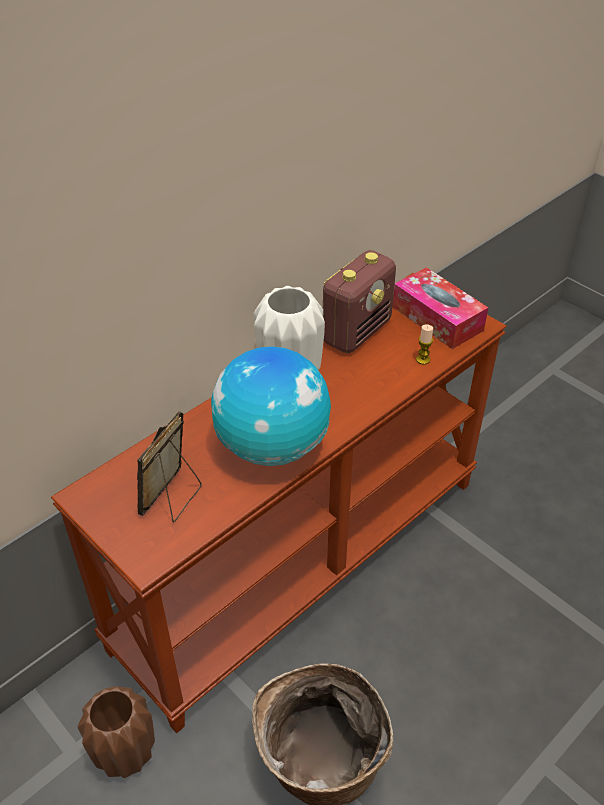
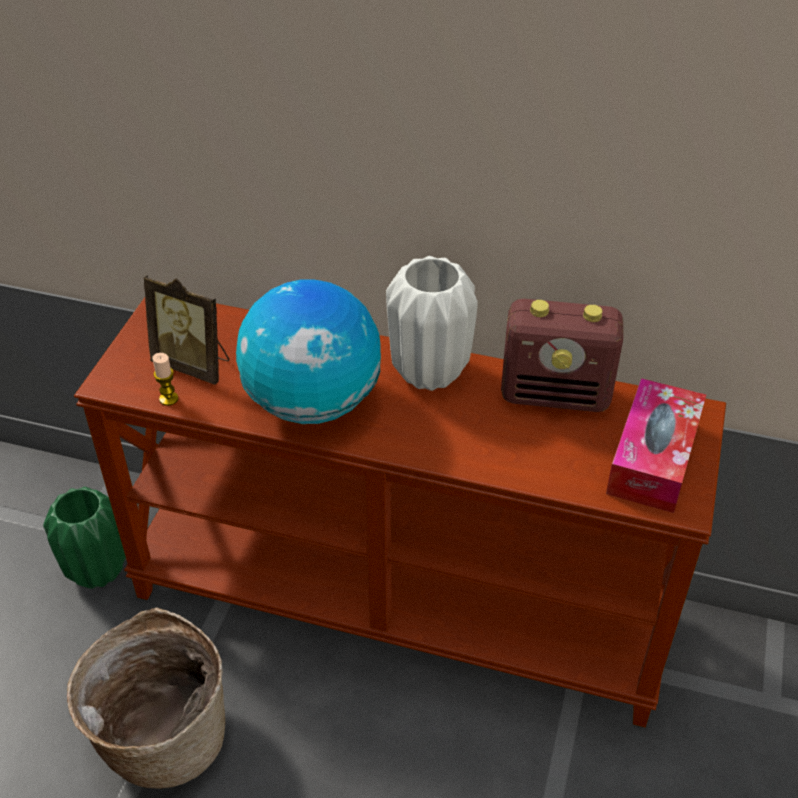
camera: 60 degrees right, 0 degrees up
(127, 754) = (98, 571): brown vase -> green vase
(173, 498) = (194, 365): picture frame -> picture frame turned 150 degrees counterclockwise
(423, 359) = (559, 473): candle -> candle (168, 399)

